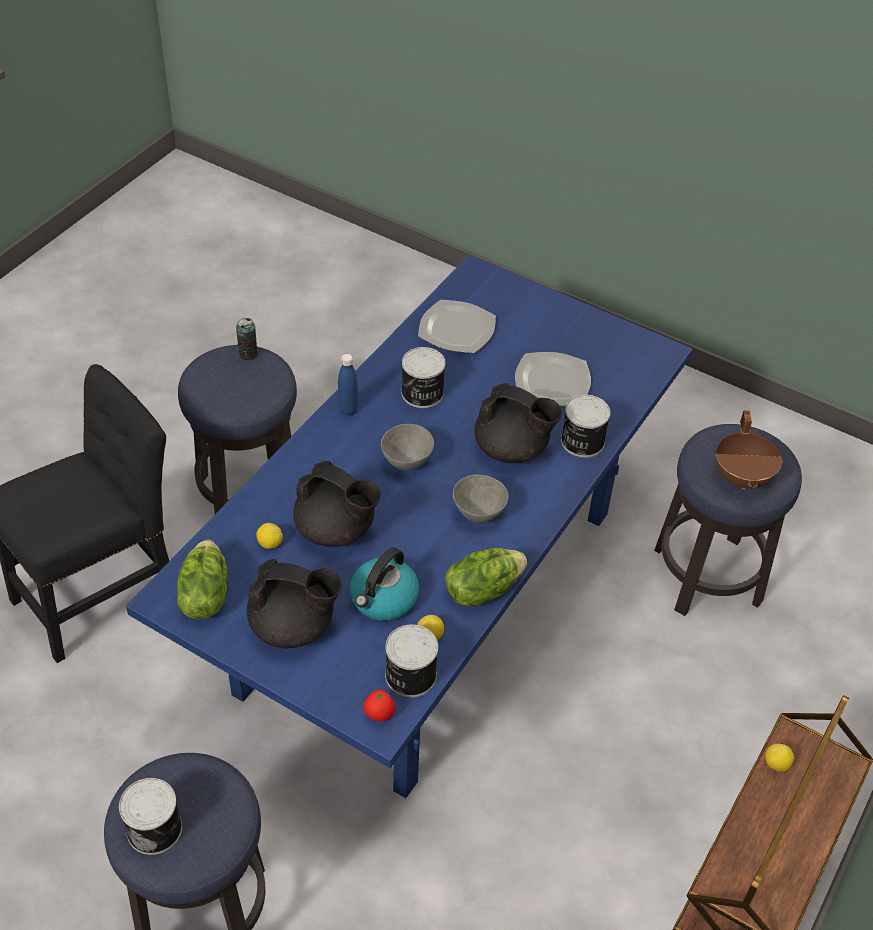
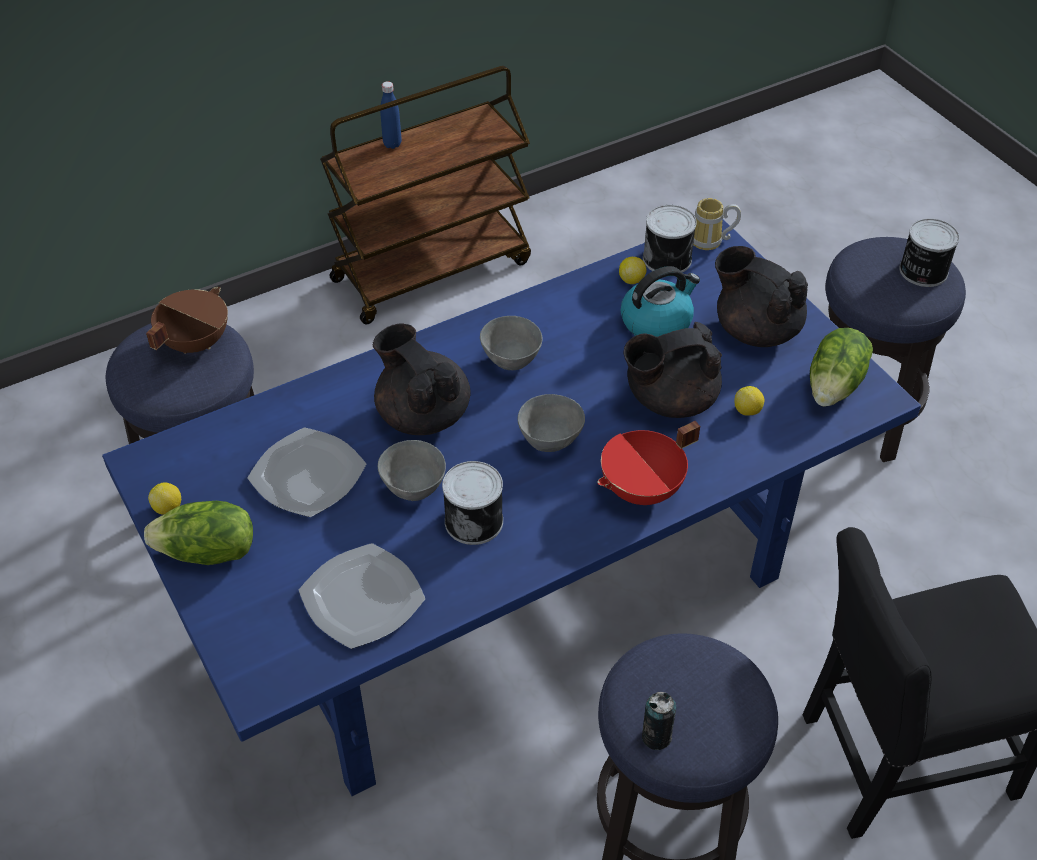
camera: 150 degrees left, 0 degrees up
(320, 452) = (643, 491): none -> red cooking pot
(336, 529) = (669, 400): black teapot -> black teapot turned 75 degrees counterclockwise
(348, 410) = (580, 533): blue bottle -> blue bottle (392, 144)
(379, 715) = (711, 242): tomato -> mug
(475, 397) = (414, 490): none -> grey bowl
(482, 589) = (557, 298): lettuce -> lettuce (208, 553)
(581, 442) = (341, 394): can -> none
(776, 764) = (395, 177): lemon -> lemon (168, 508)

